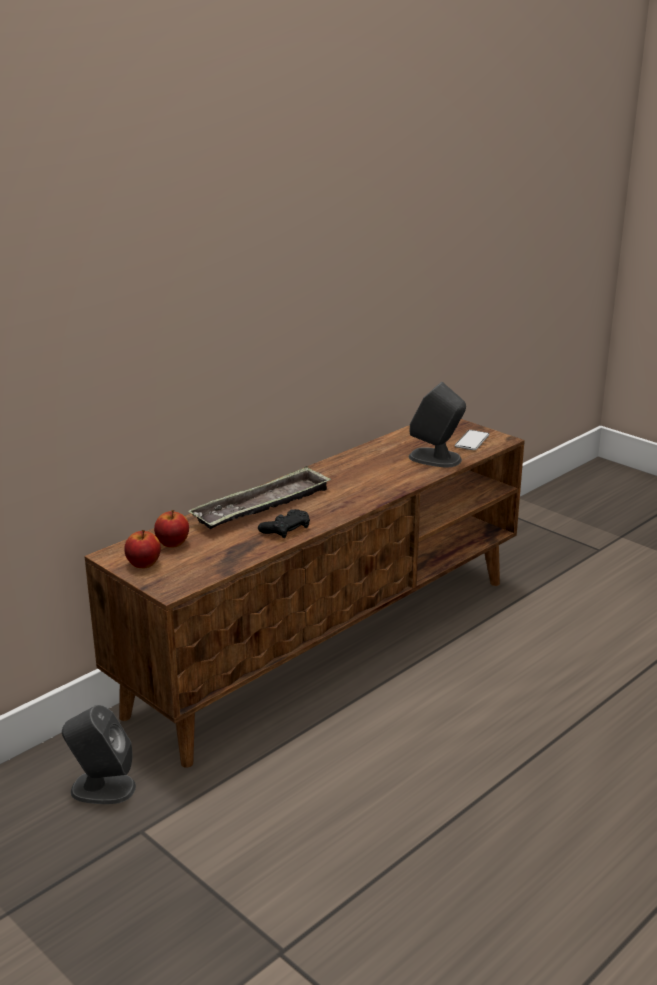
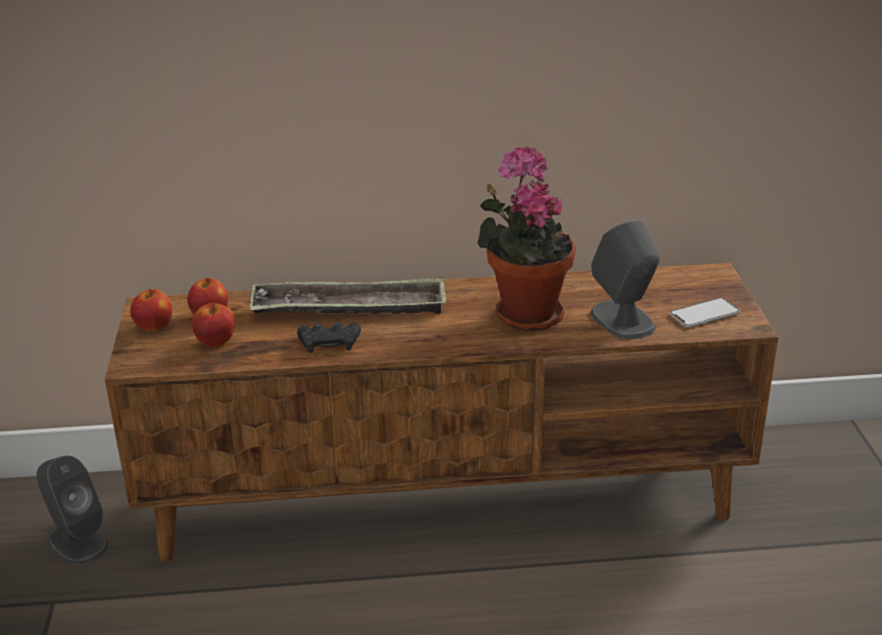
camera: 40 degrees right, 5 degrees up
(206, 556) = (215, 342): none -> apple
(375, 473) = (524, 313): none -> potted plant

